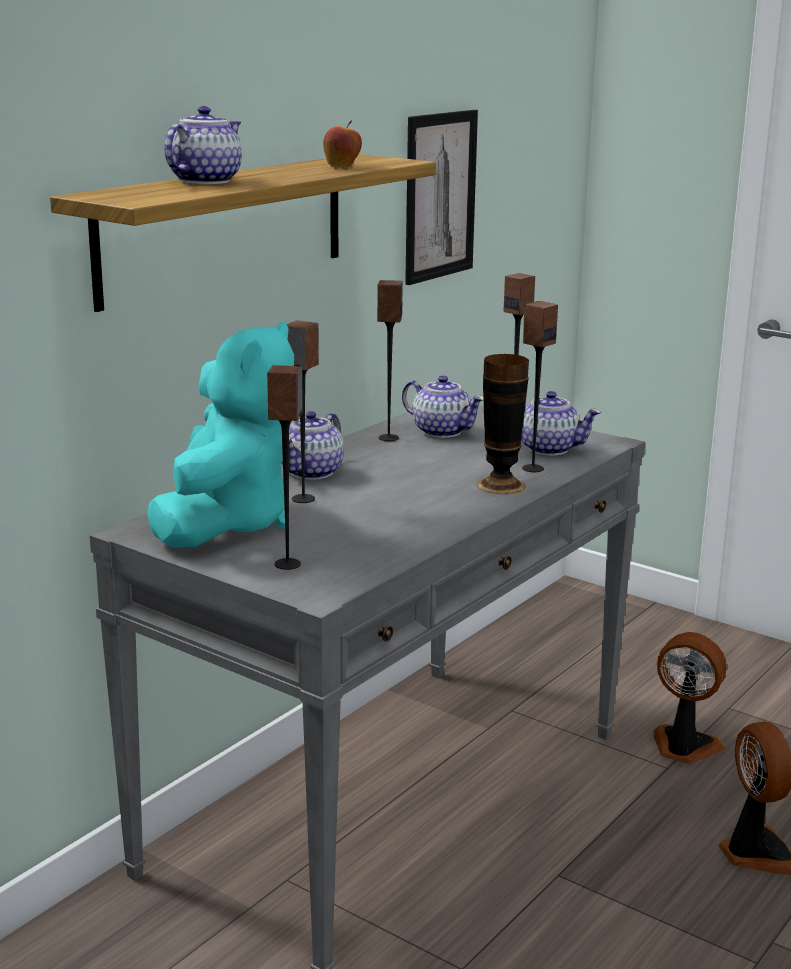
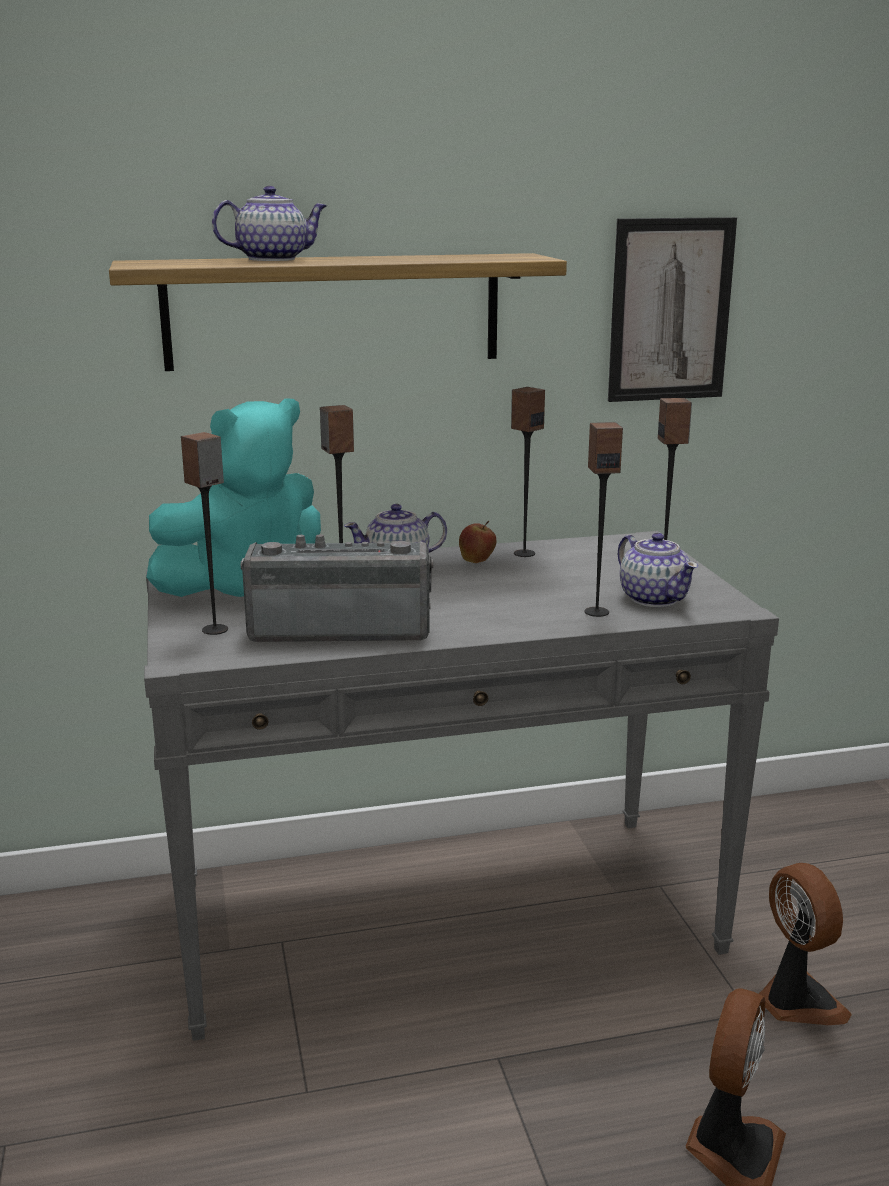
camera: 40 degrees right, 0 degrees up
(342, 166) = (449, 258): apple -> apple (477, 560)
(385, 533) = (340, 629): none -> radio
(441, 431) = (585, 559): teapot -> none
(501, 485) = (531, 618): vase -> none

